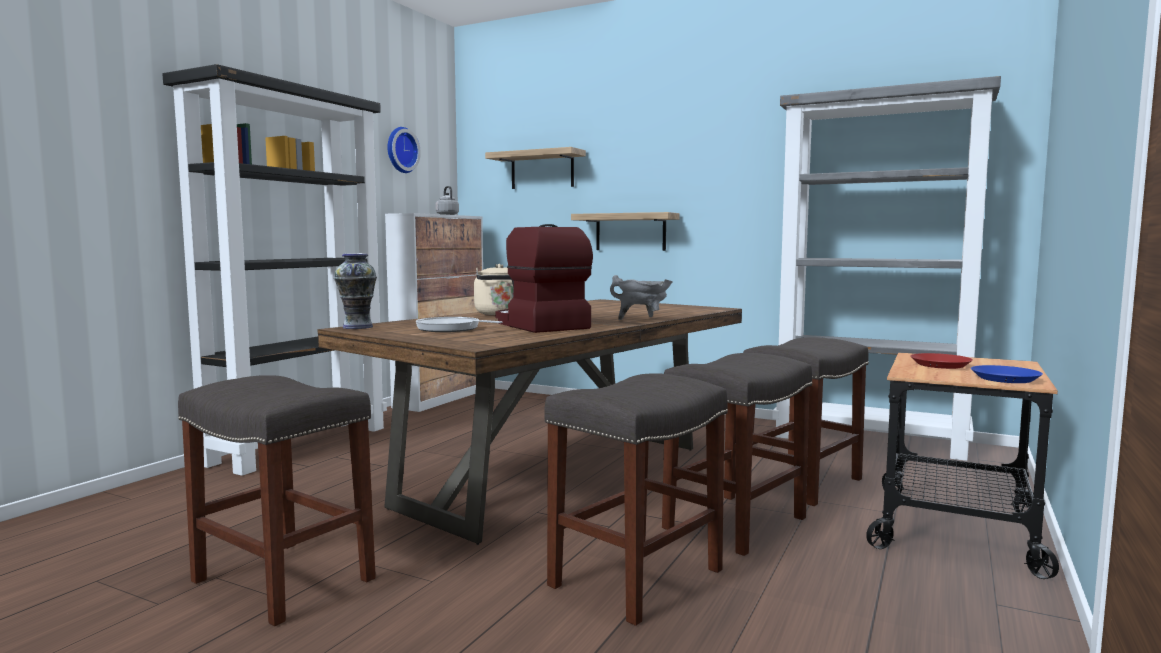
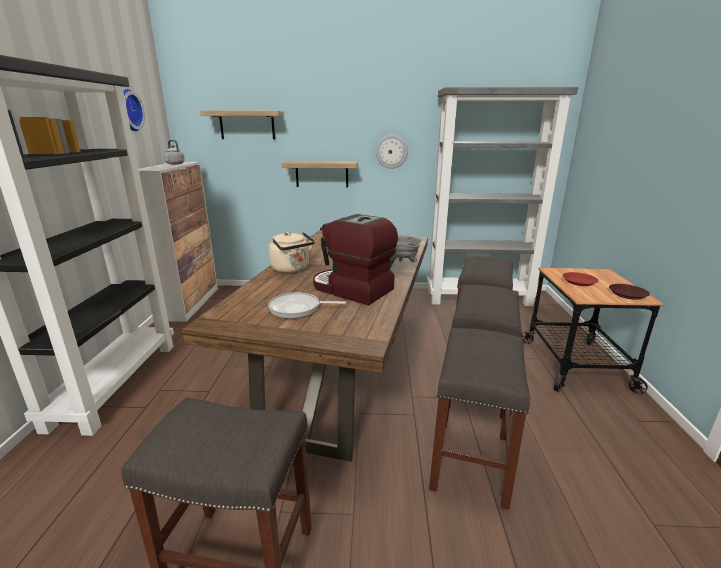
camera: 25 degrees left, 15 degrees up
(358, 327) = (214, 318): vase -> none
(728, 198) = (391, 151): none -> wall clock
(1006, 379) = (628, 294): blue plate -> brown plate

